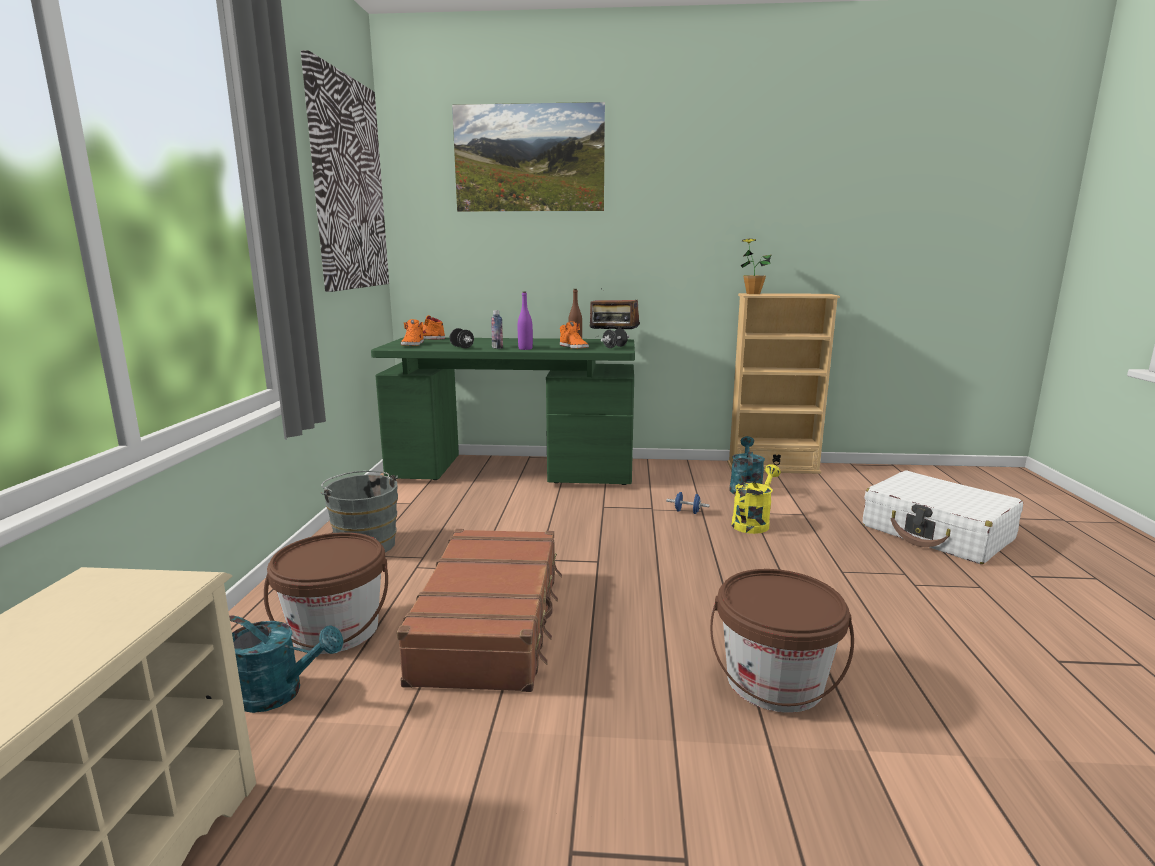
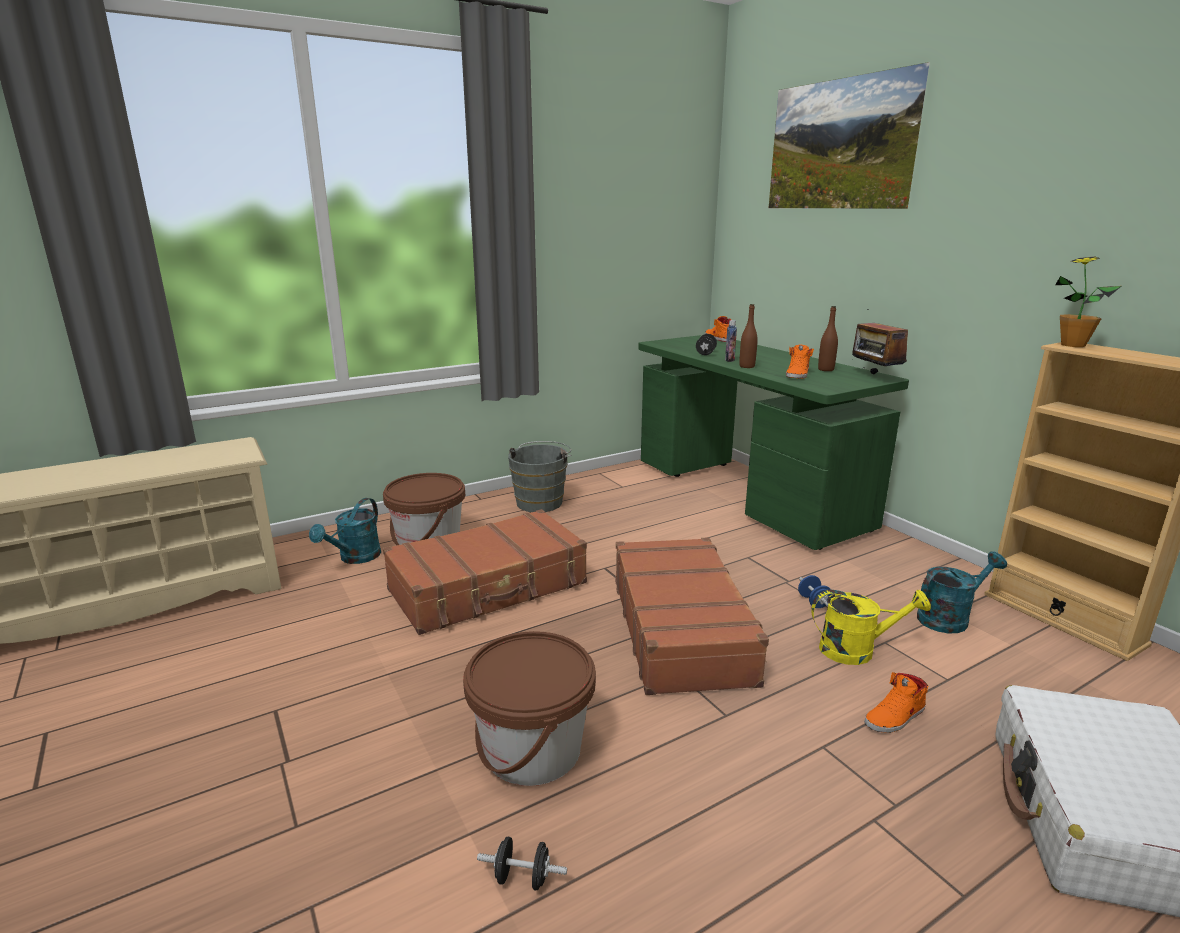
camera: 55 degrees right, 5 degrees up
(279, 694) = (355, 558): turquoise watering can -> turquoise watering can turned 45 degrees clockwise
(347, 184) = (645, 188): picture -> none
(413, 344) = (684, 343): orange shoe -> orange shoe (895, 717)
(525, 349) = (747, 366): purple bottle -> brown bottle
(615, 347) = (837, 384): black dumbbell -> black dumbbell (522, 878)
(670, 563) = (682, 629): none -> brown suitcase

